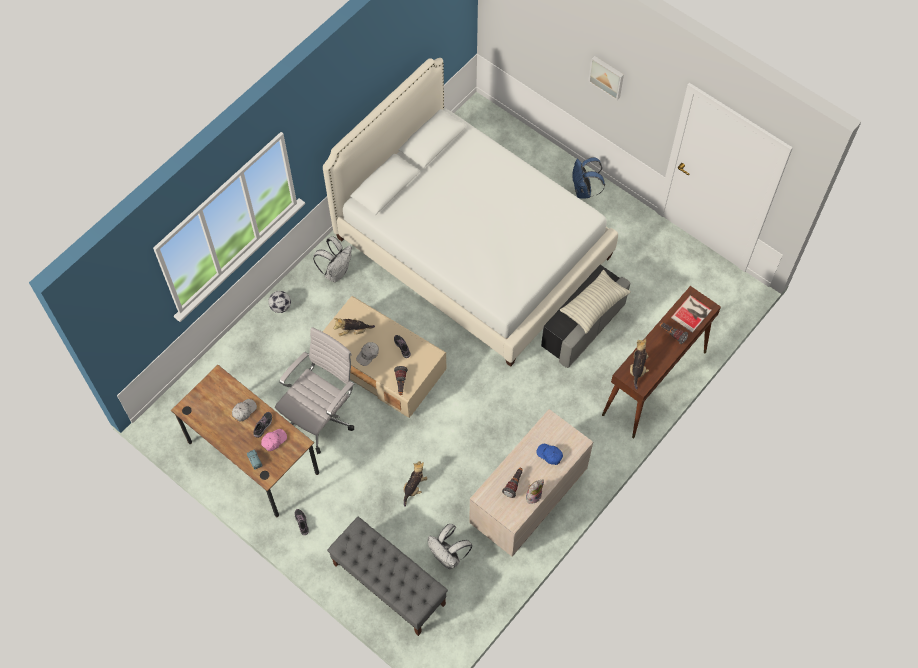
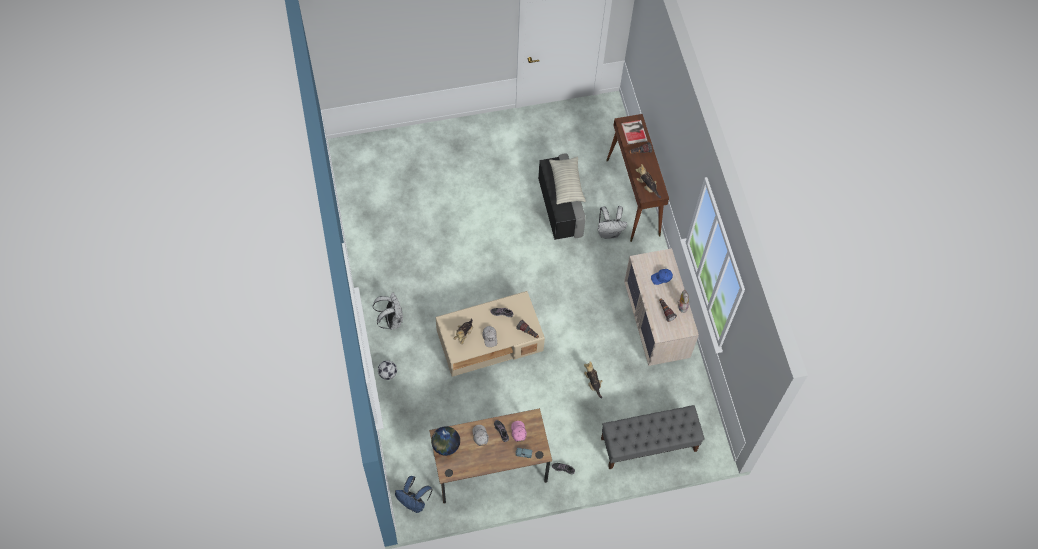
camera: 55 degrees left, 0 degrees up
(212, 389) = (445, 445): none -> globe
(321, 417) = (495, 404): white office chair -> none
(448, 557) = (657, 396): white backpack -> white backpack (609, 232)
(472, 246) = (446, 226): white bed -> none
(584, 191) = (463, 135): blue backpack -> blue backpack (414, 503)
(607, 76) = (448, 42): picture -> none

